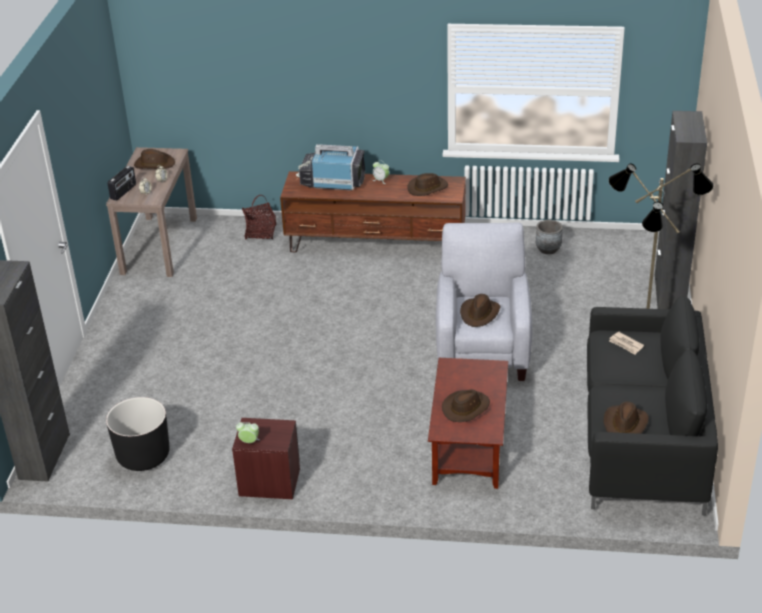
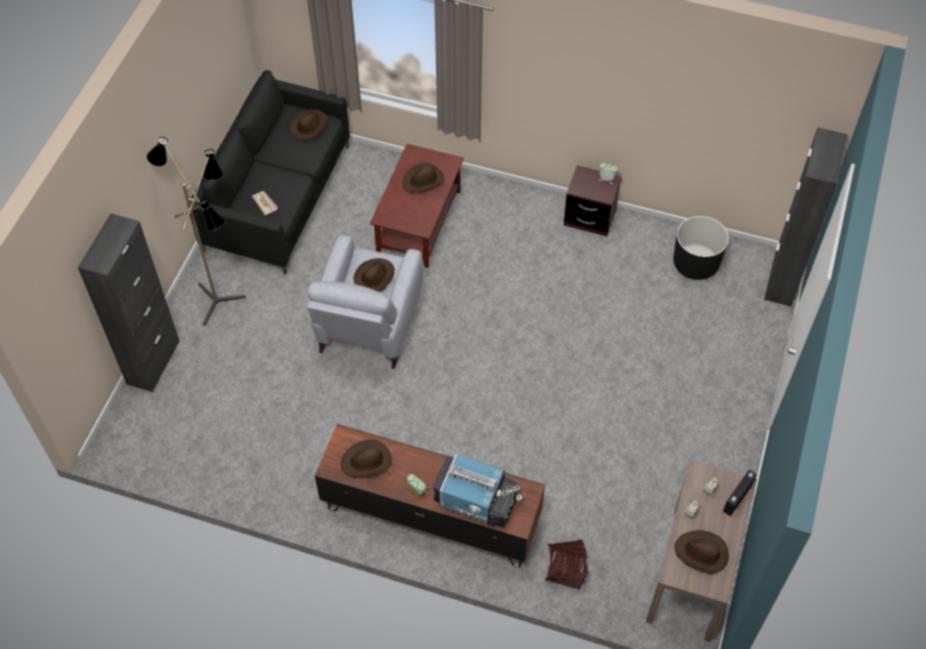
camera: 170 degrees left, 20 degrees up
(548, 249) = (241, 459): grey planter -> none

